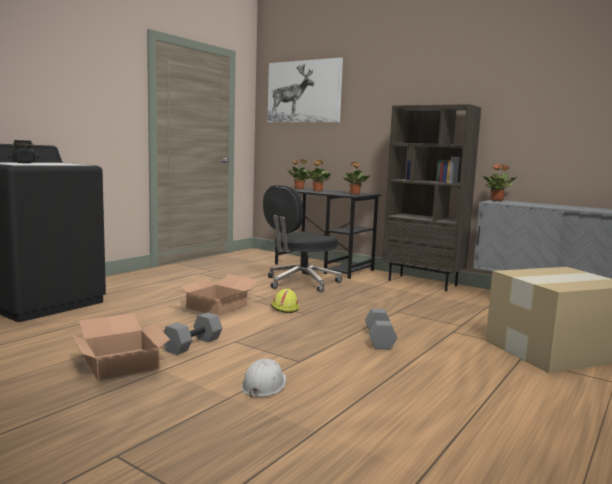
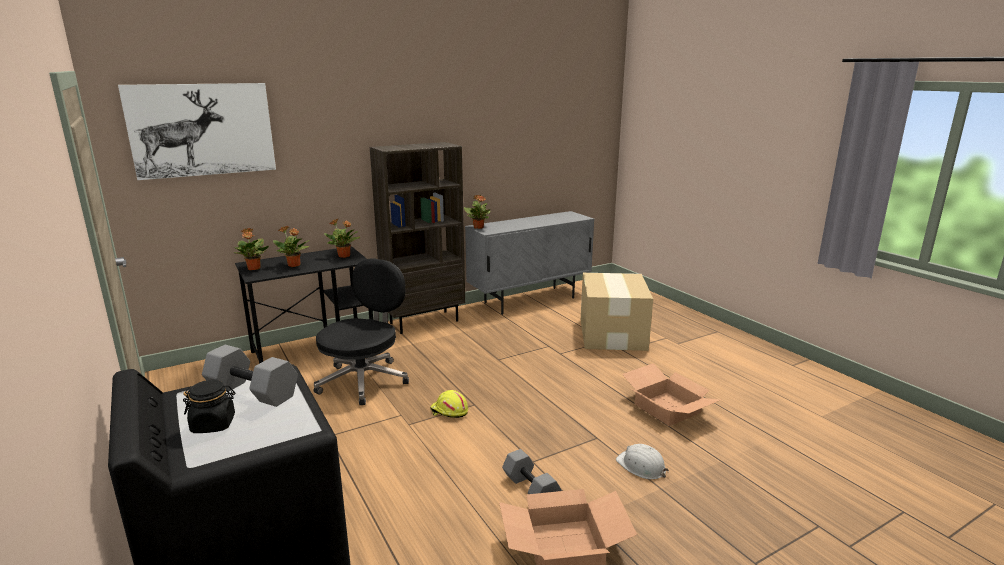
camera: 65 degrees left, 10 degrees up
(216, 306) = (411, 453): cardboard box -> cardboard box (666, 408)
(301, 283) = (364, 380): black office chair -> black office chair turned 135 degrees counterclockwise
(380, 340) = (563, 388): grey dumbbell -> grey dumbbell (254, 391)

